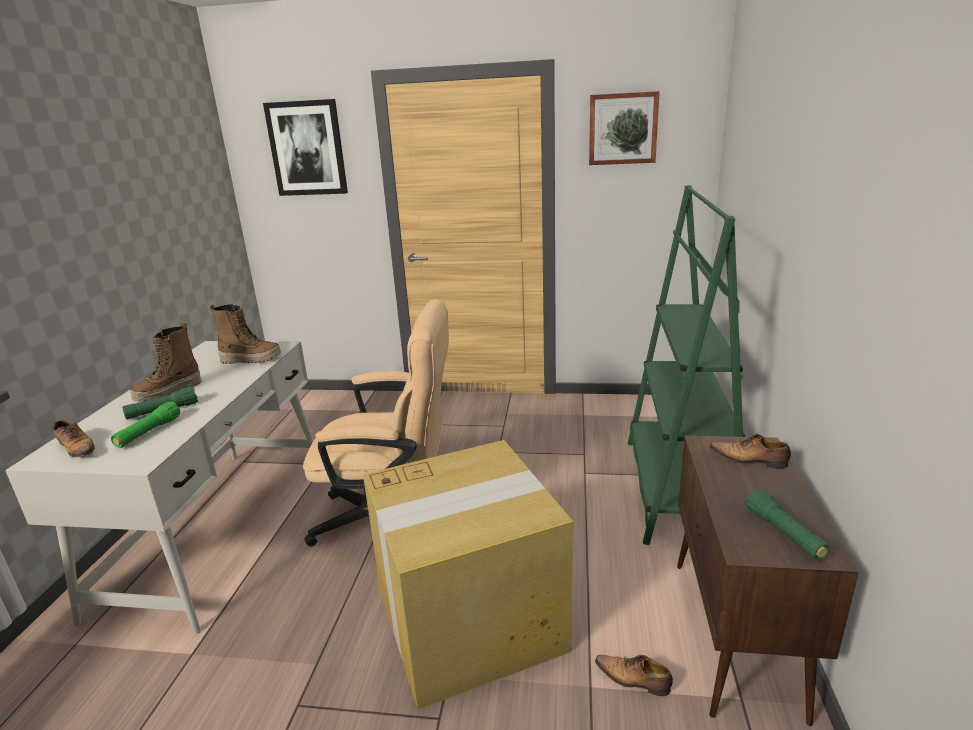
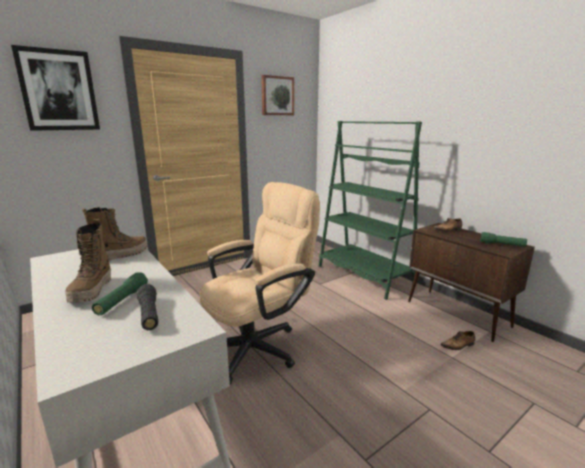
camera: 45 degrees left, 5 degrees down
(77, 448) = (95, 350): shoe -> none
(149, 432) = (149, 314): green flashlight -> black flashlight
(472, 619) = (374, 363): cardboard box -> none

